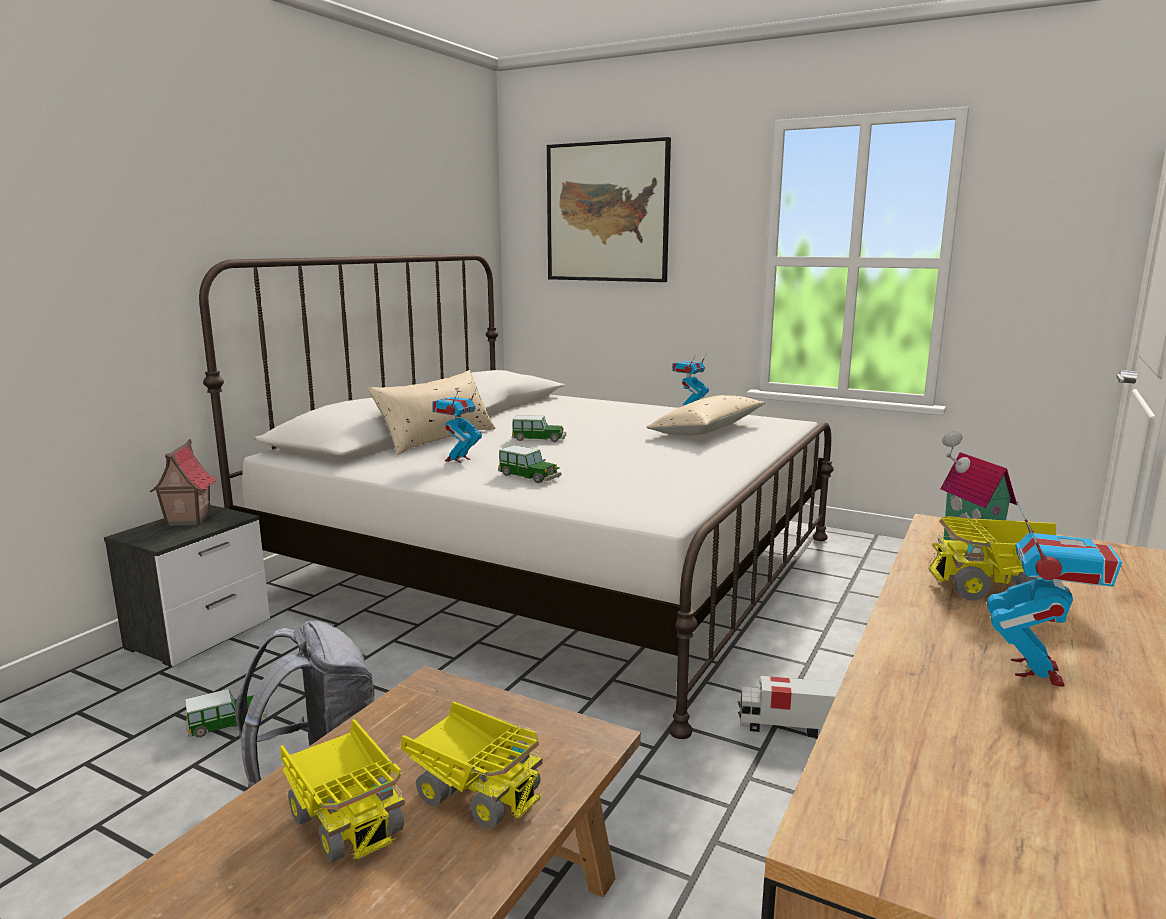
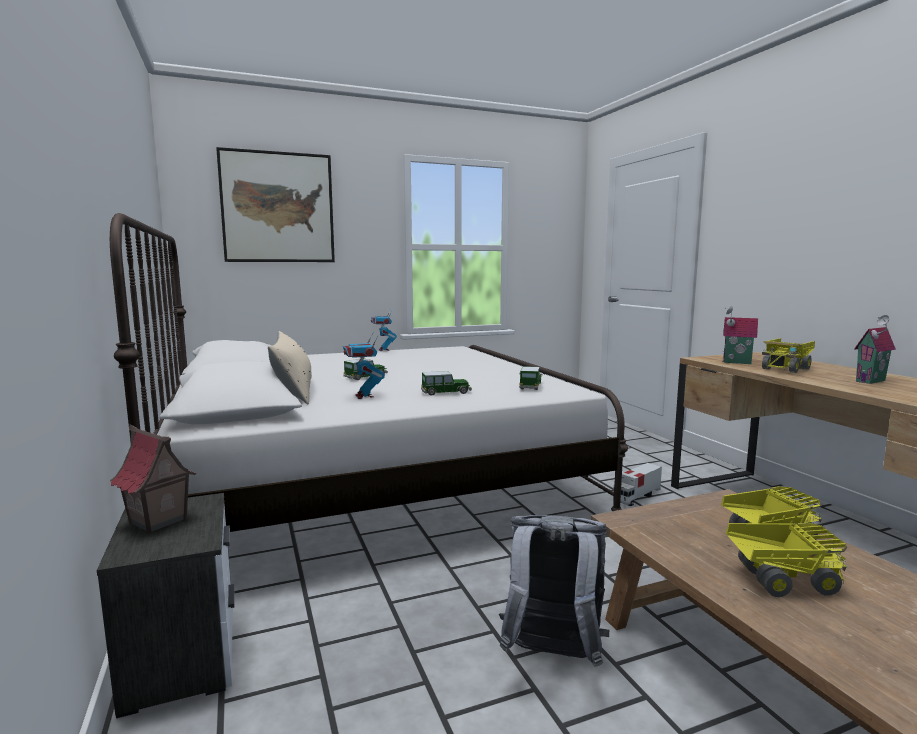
camera: 50 degrees left, 5 degrees down
(227, 723) = (394, 679): toy car -> toy car (530, 386)
(707, 430) = (436, 356): beige pillow -> none
(1037, 671) = (872, 381): toy robot -> toy house

